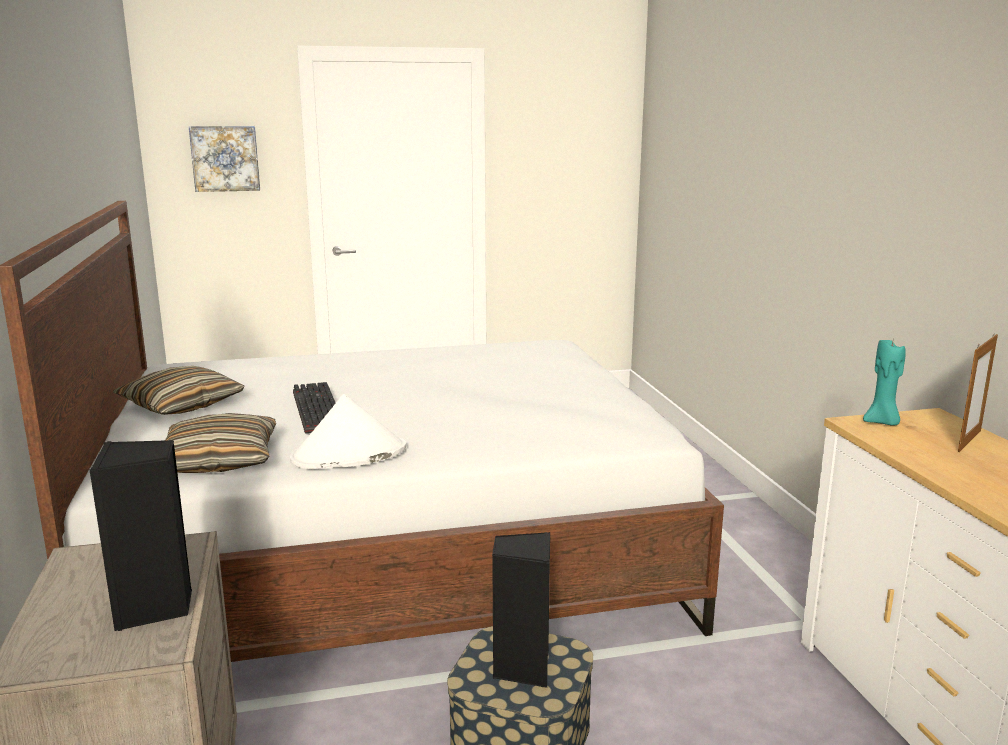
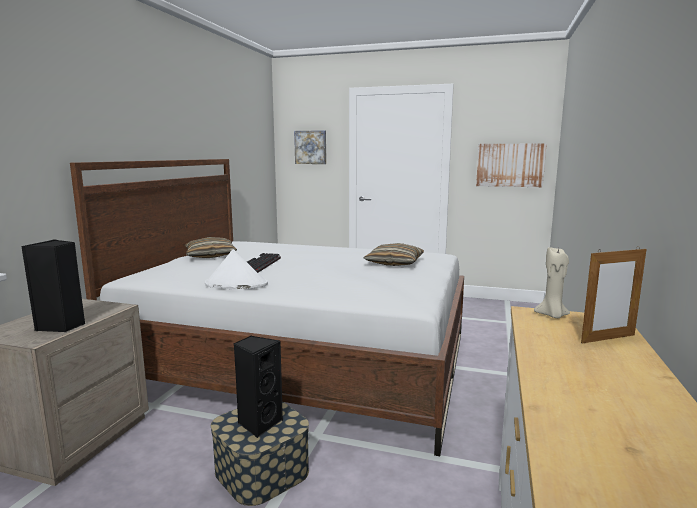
camera: 30 degrees right, 5 degrees down
(218, 460) = (181, 277): pillow -> pillow (394, 263)
(576, 183) = (510, 165): none -> picture
(882, 422) = (552, 315): turquoise candle -> beige candle

